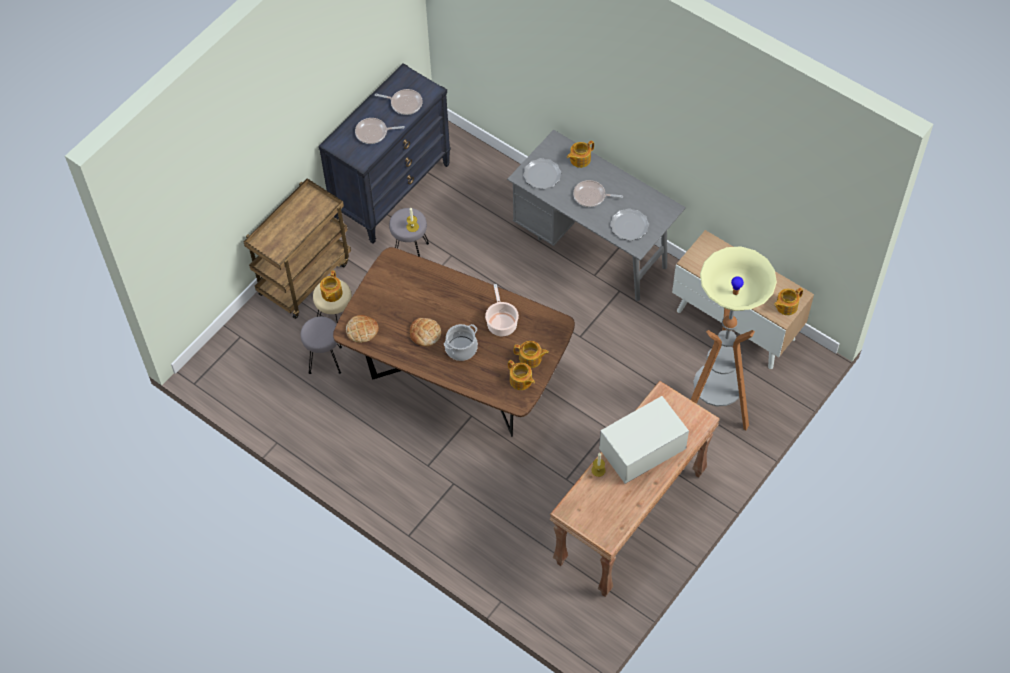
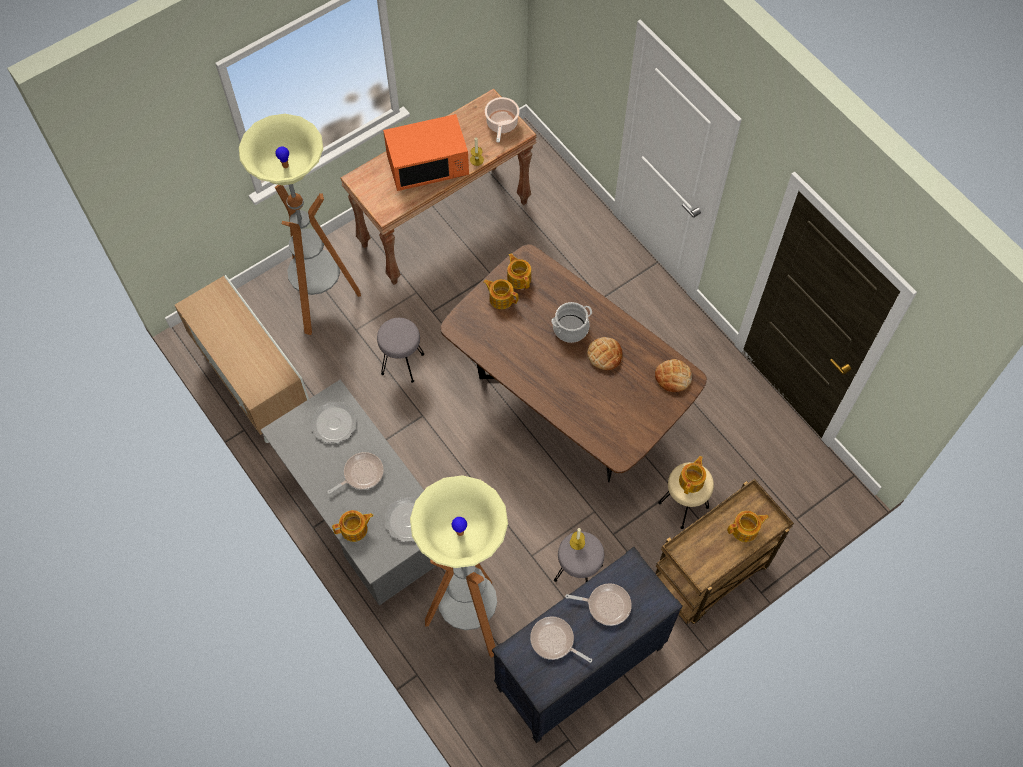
camera: 165 degrees left, 5 degrees up
(325, 360) = (705, 463): grey stool -> grey stool (402, 363)
(485, 201) = (469, 619): none -> floor lamp
(501, 323) = (518, 345): cooking pot -> cooking pot (501, 124)
(591, 196) = (361, 474): frying pan -> frying pan turned 60 degrees counterclockwise
(642, 451) = (428, 166): white microwave -> orange microwave
(786, 306) = (210, 299): teapot -> teapot (745, 529)

